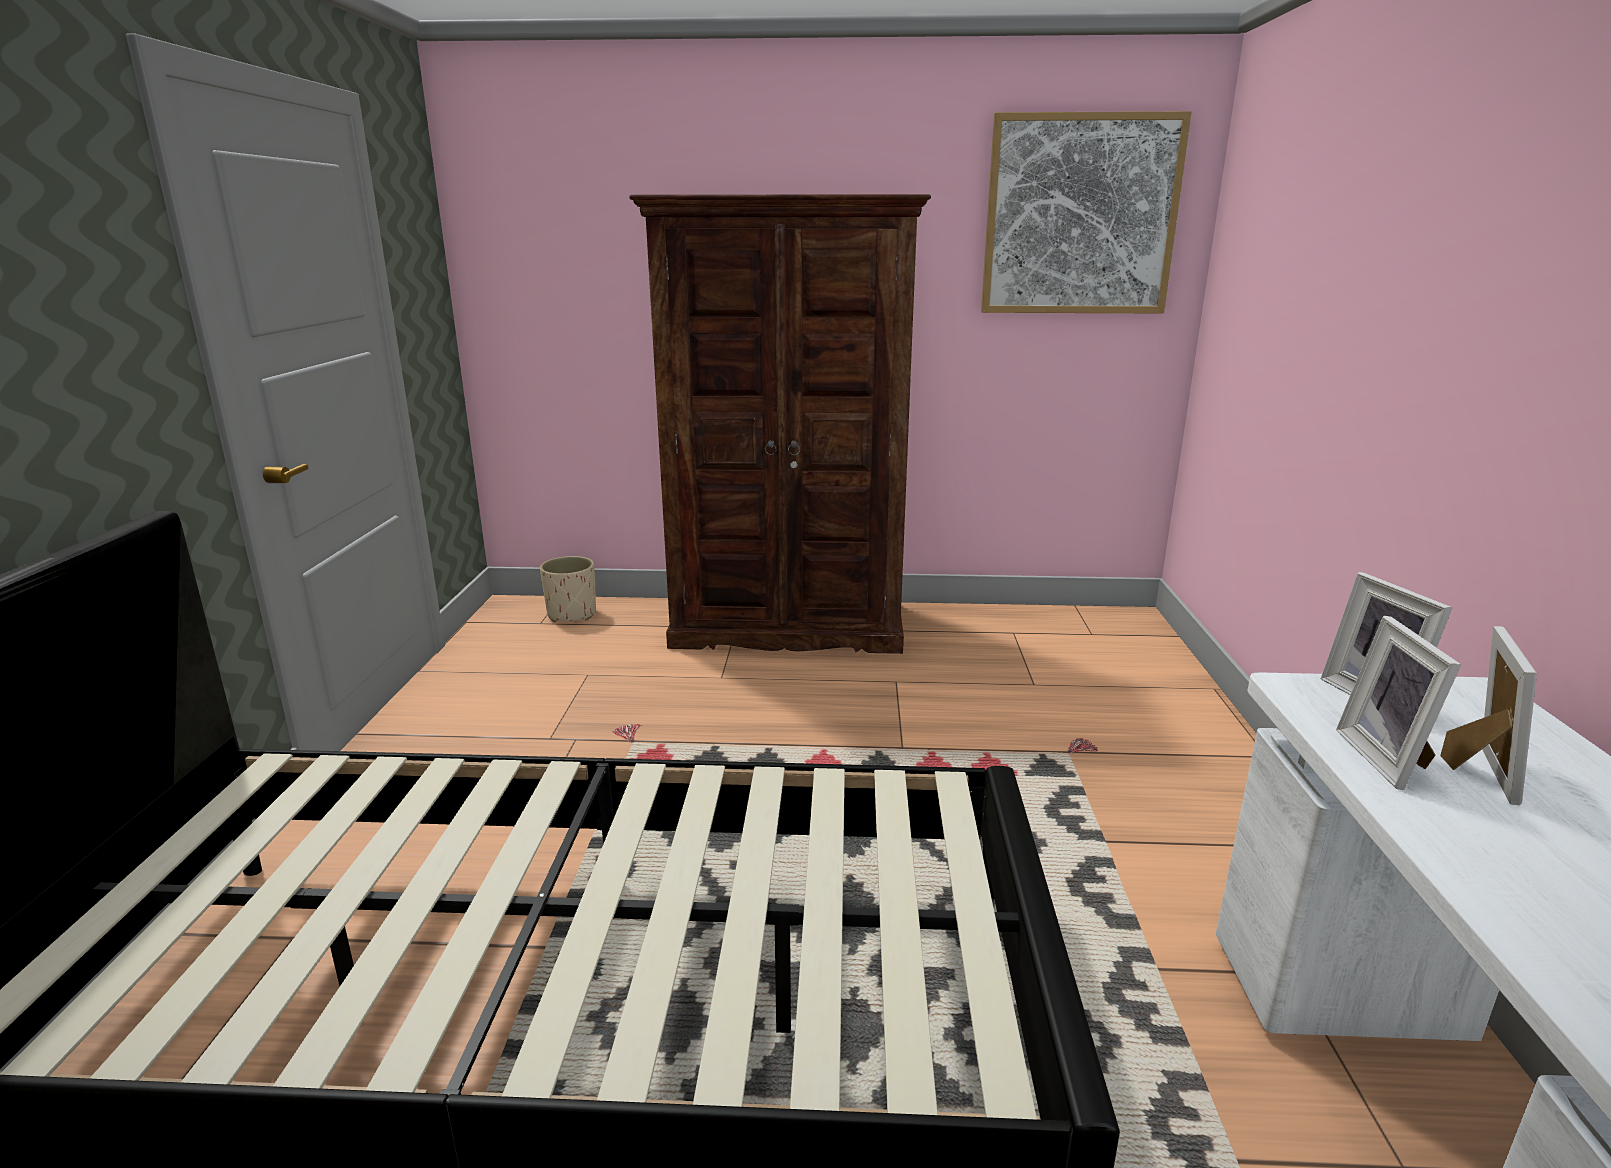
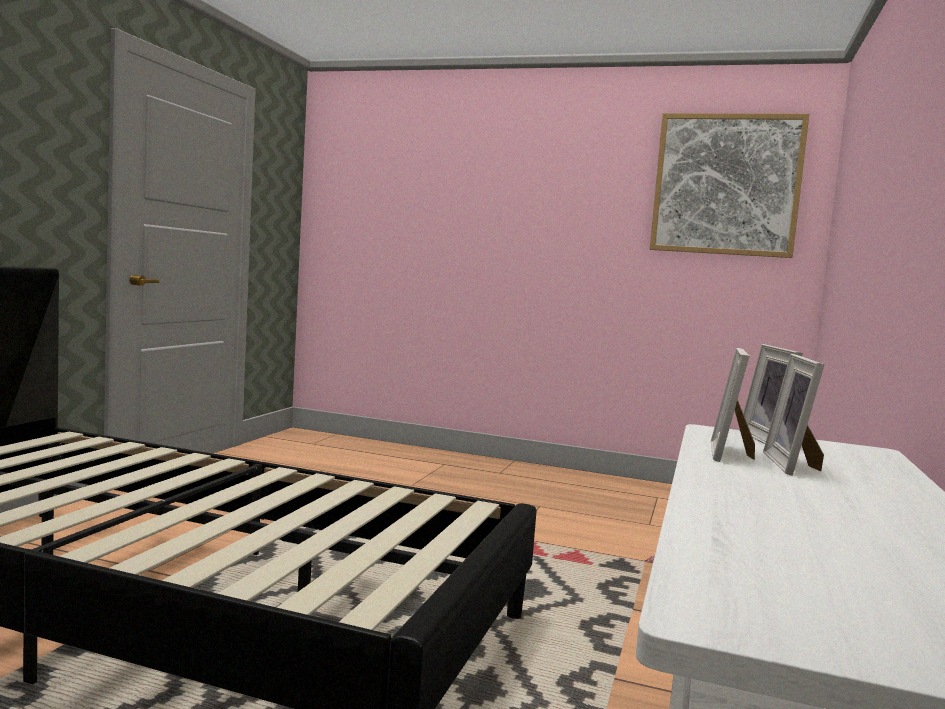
camera: 15 degrees right, 15 degrees down
(572, 614) = (336, 442): beige planter -> none
(788, 625) = (483, 469): brown wardrobe -> none
(1474, 770) = (794, 465): picture frame -> picture frame turned 150 degrees clockwise

